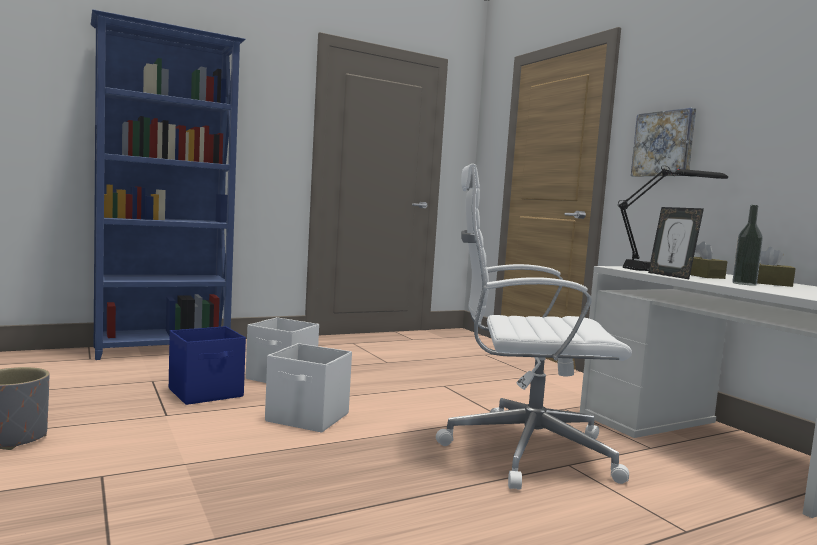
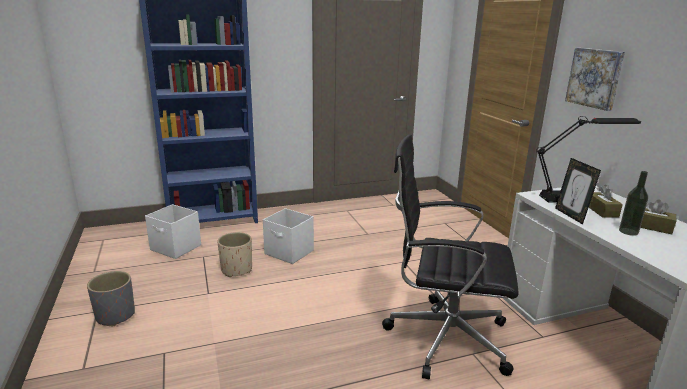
camera: 10 degrees right, 15 degrees up
(207, 393) = (236, 269): blue storage box -> beige planter
(308, 418) = (300, 298): white storage box -> white storage box (176, 248)
(523, 450) = (443, 337): white office chair -> black office chair

